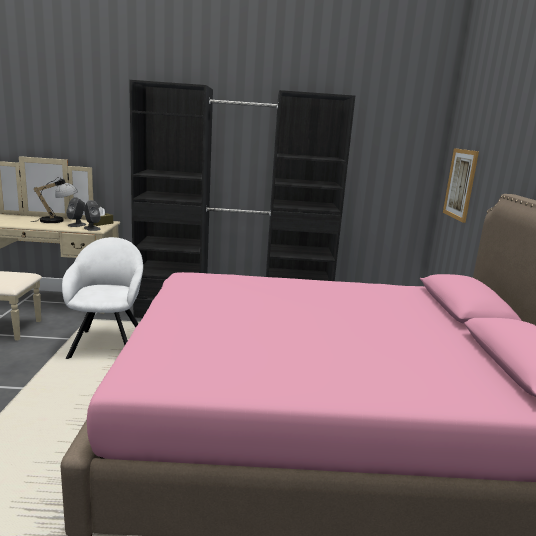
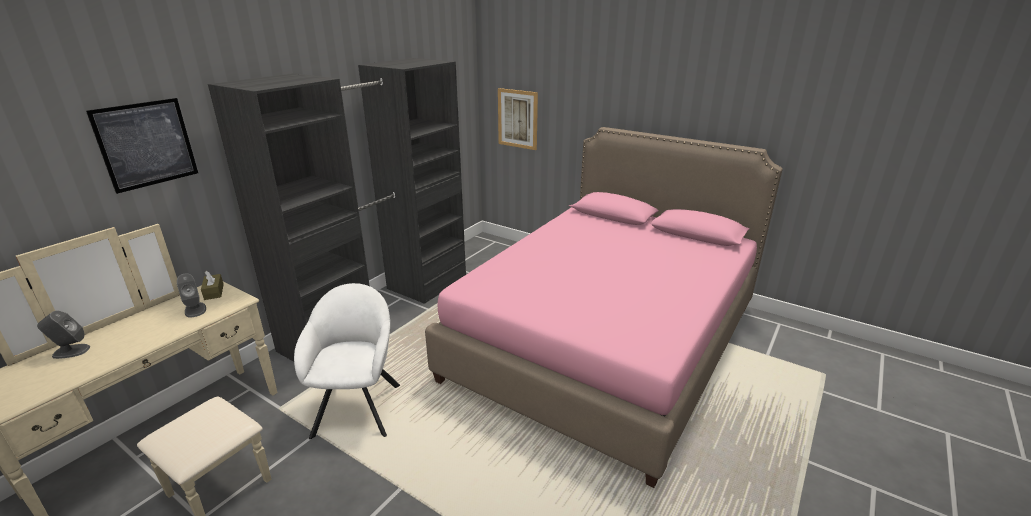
camera: 55 degrees left, 10 degrees up
(58, 220) = (147, 320): table lamp -> none
(92, 228) = (231, 302): grey speaker -> grey speaker (70, 351)
(100, 116) = (146, 144): none -> picture
(108, 343) = (359, 406): white armchair -> white armchair turned 60 degrees clockwise

